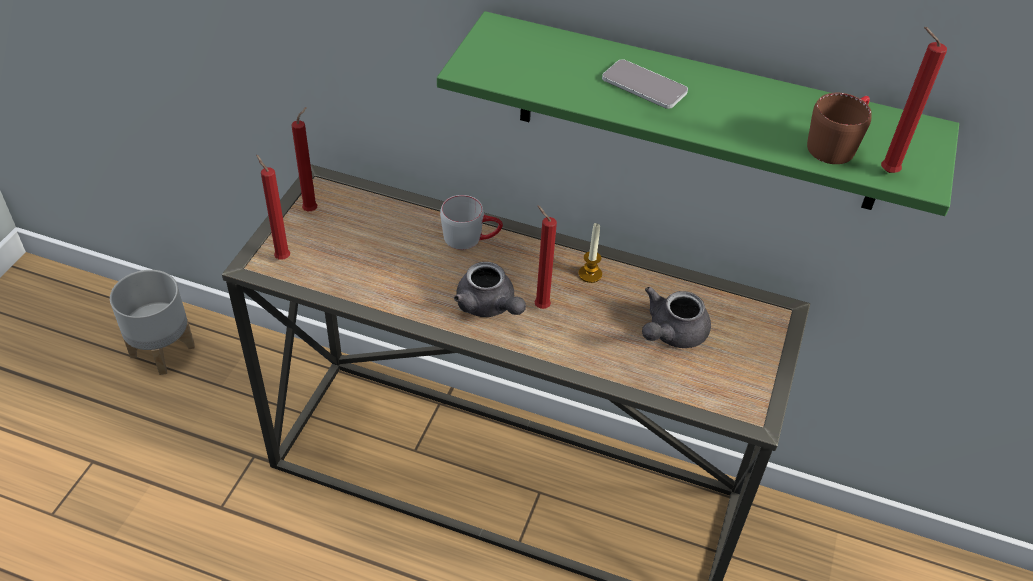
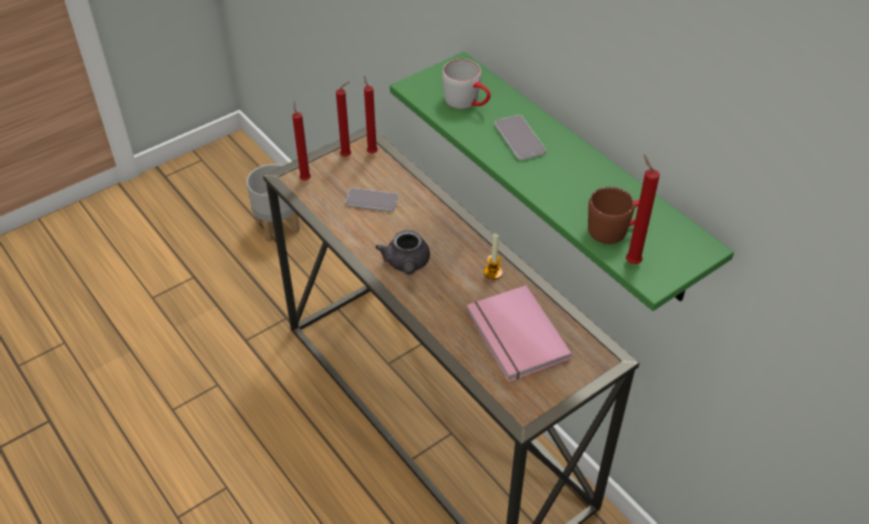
camera: 35 degrees right, 0 degrees up
(386, 250) = (371, 200): none -> phone
(471, 238) = (432, 215): grey mug -> grey mug (468, 102)
(539, 306) = (440, 278): red candle -> red candle (371, 152)
(671, 333) = (514, 336): grey teapot -> pink book

